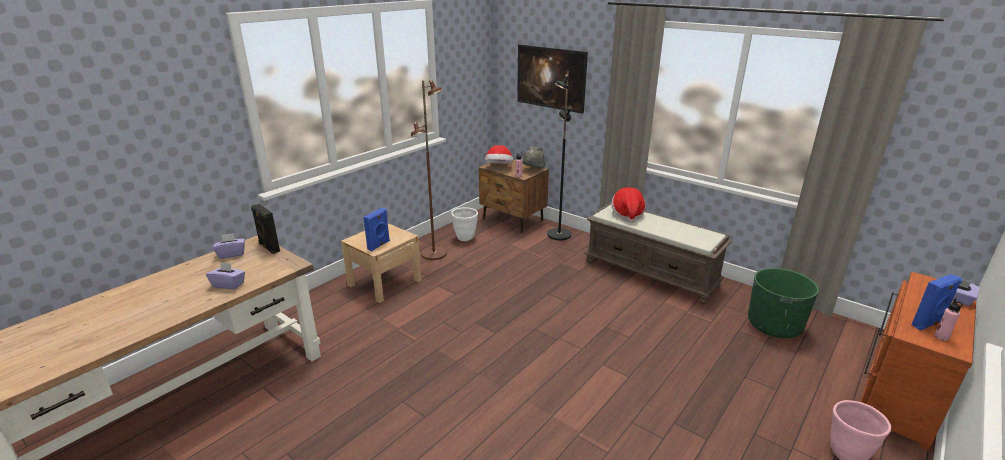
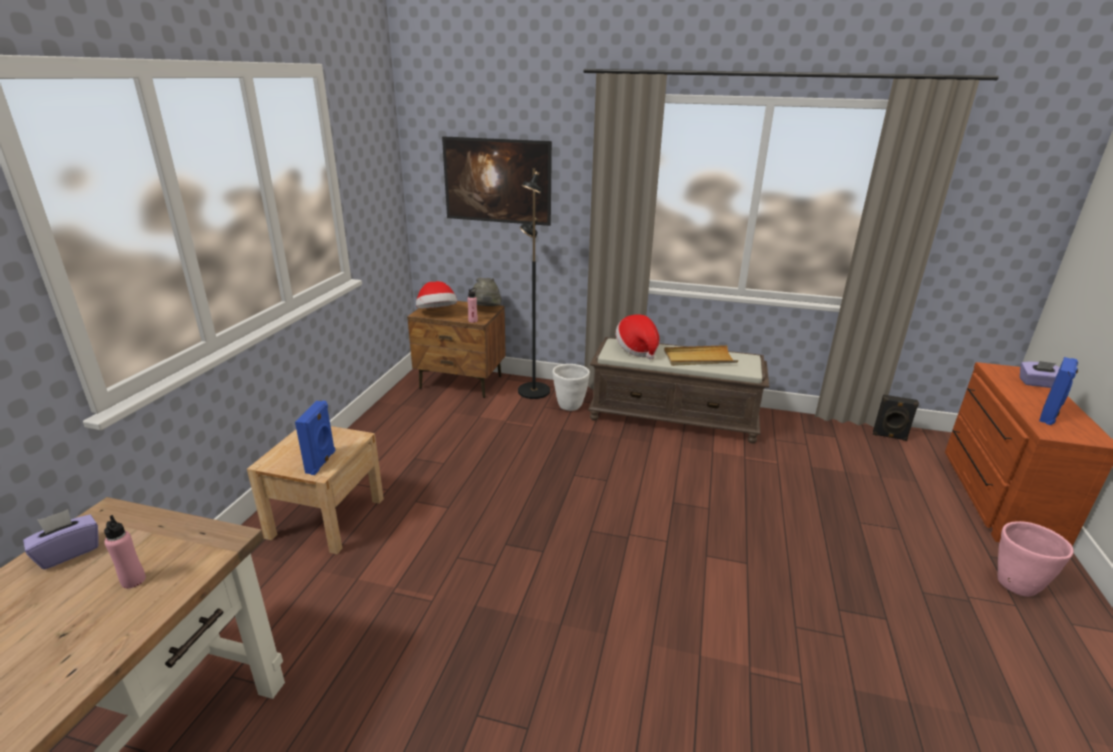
camera: 25 degrees left, 0 degrees up
(229, 284) = (102, 622): purple tissue box -> none
(268, 248) = (147, 519): black speaker -> black speaker (889, 436)
(434, 254) = (379, 454): brown floor lamp -> none
(465, 238) = (411, 420): white planter -> white planter (570, 406)
(671, 228) = (699, 358): none -> beige tray
(774, 325) = (838, 451): green planter -> none
(941, 337) = (1073, 428): pink bottle -> pink bottle (133, 580)

